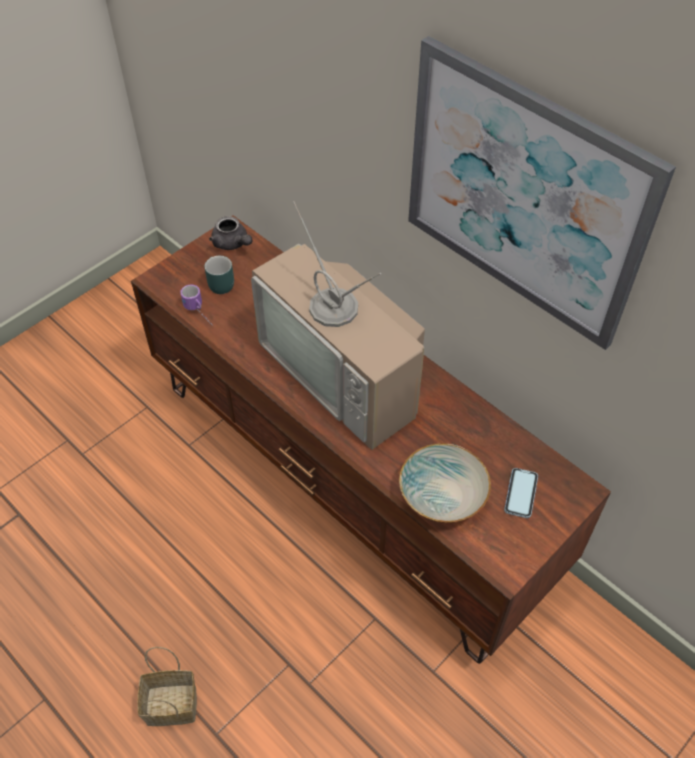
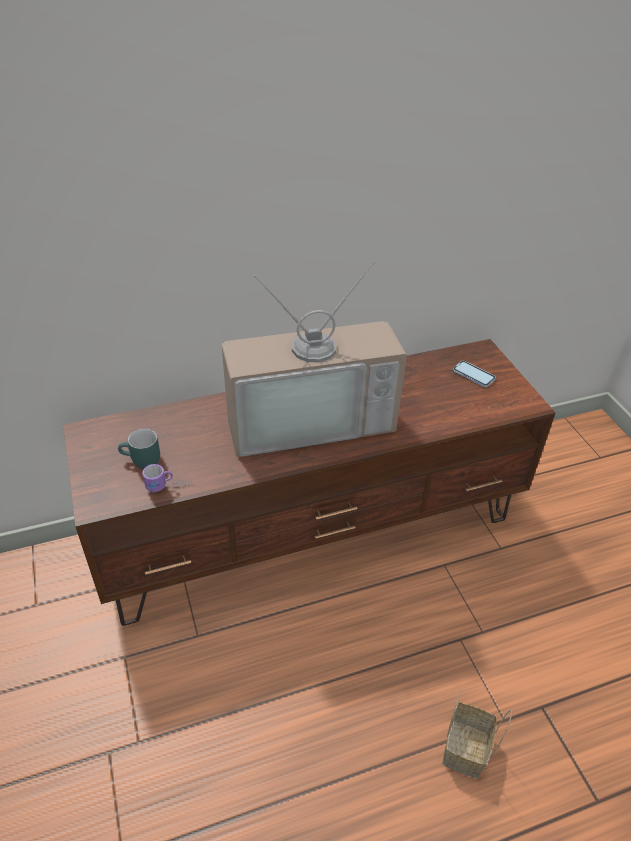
camera: 65 degrees left, 10 degrees down
(232, 244) = (100, 436): grey teapot -> none
(442, 495) = (456, 410): bowl -> none
(523, 195) = (392, 156): picture -> none

